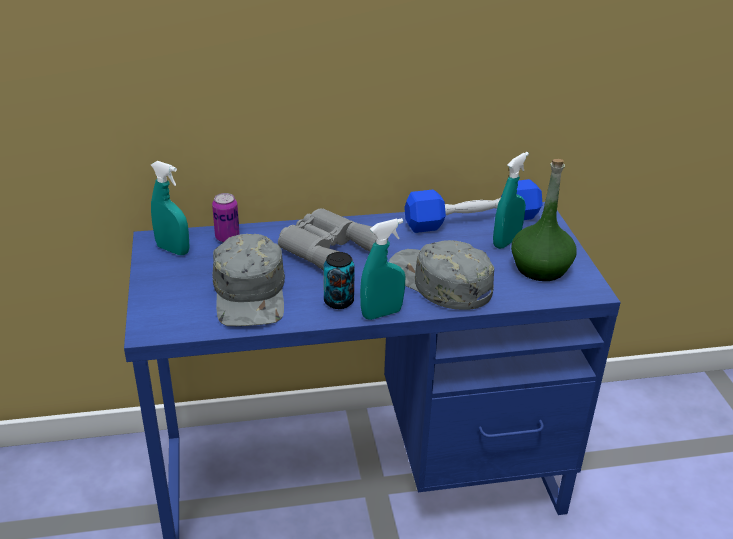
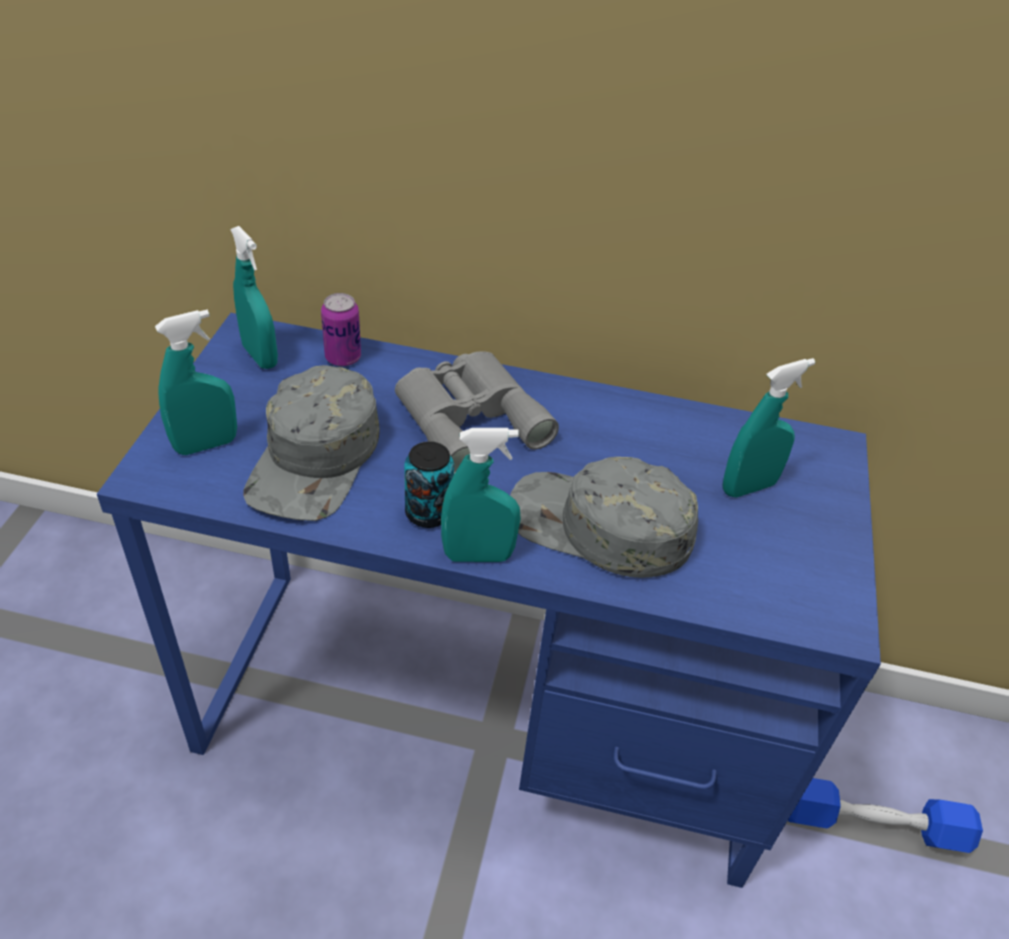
camera: 20 degrees right, 10 degrees up
(175, 304) = (206, 445): none -> turquoise spray bottle
(439, 281) = (599, 526): grey cap -> grey cap turned 45 degrees counterclockwise
(471, 221) = (714, 432): blue dumbbell -> blue dumbbell (872, 824)
(540, 268) = (776, 553): green bottle -> none

